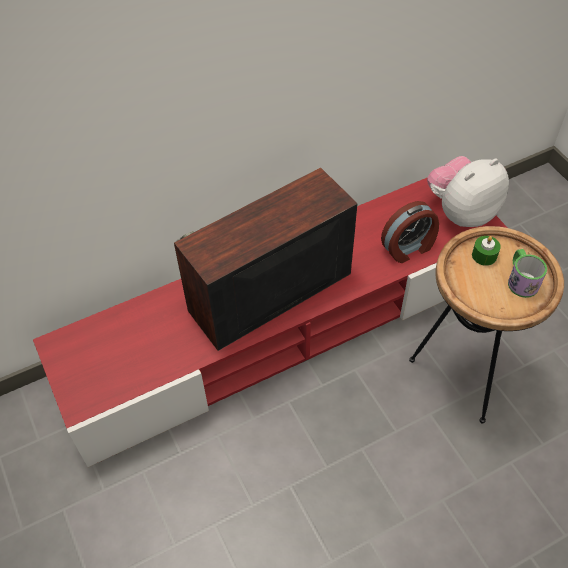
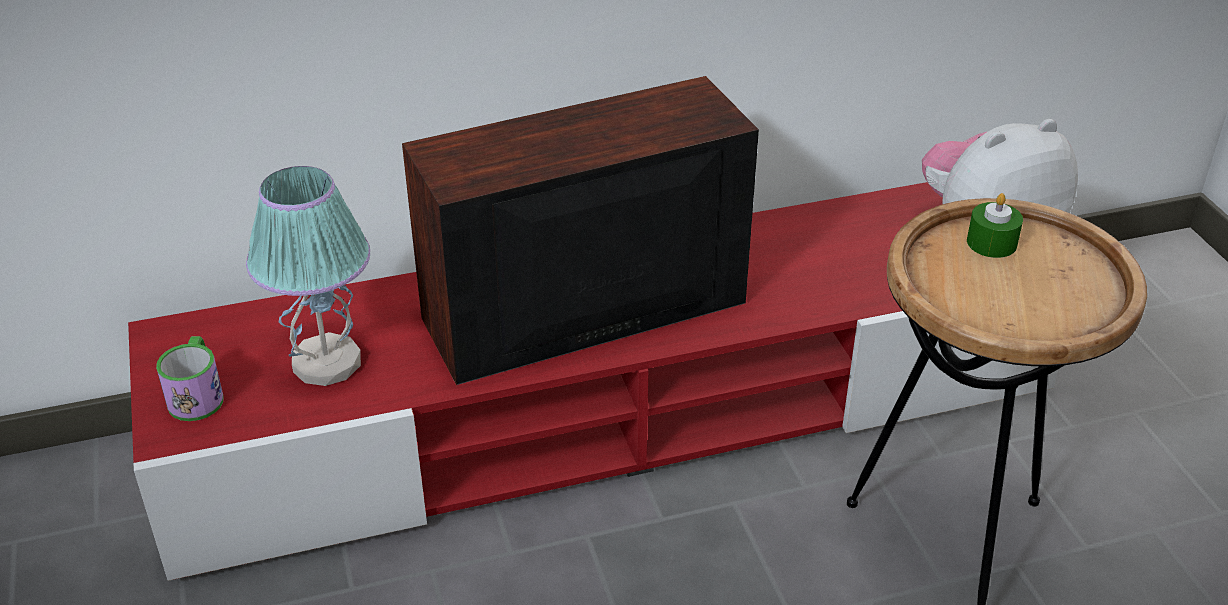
camera: 10 degrees right, 15 degrees down
(147, 347) = (327, 362): none -> table lamp
(408, 248) = (869, 279): alarm clock -> none
(521, 280) = (1058, 287): mug -> mug (198, 394)

